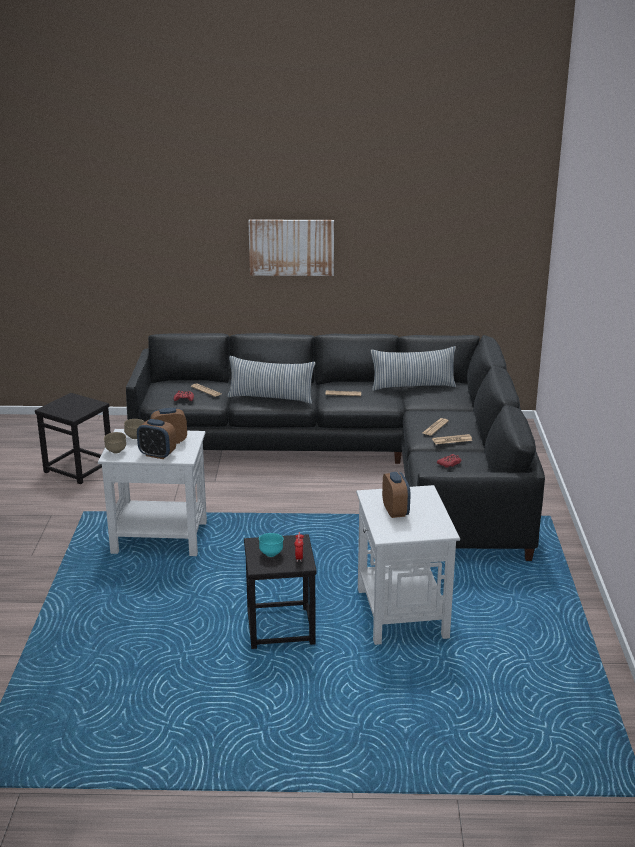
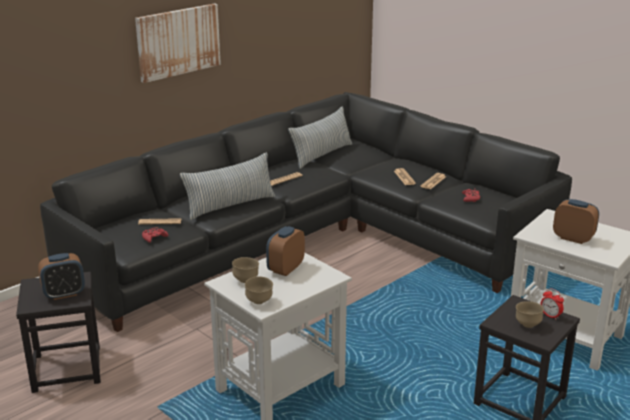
camera: 45 degrees left, 0 degrees up
(157, 455) = (303, 285): alarm clock -> alarm clock (64, 294)
(271, 554) = (527, 325): turquoise bowl -> brown bowl

